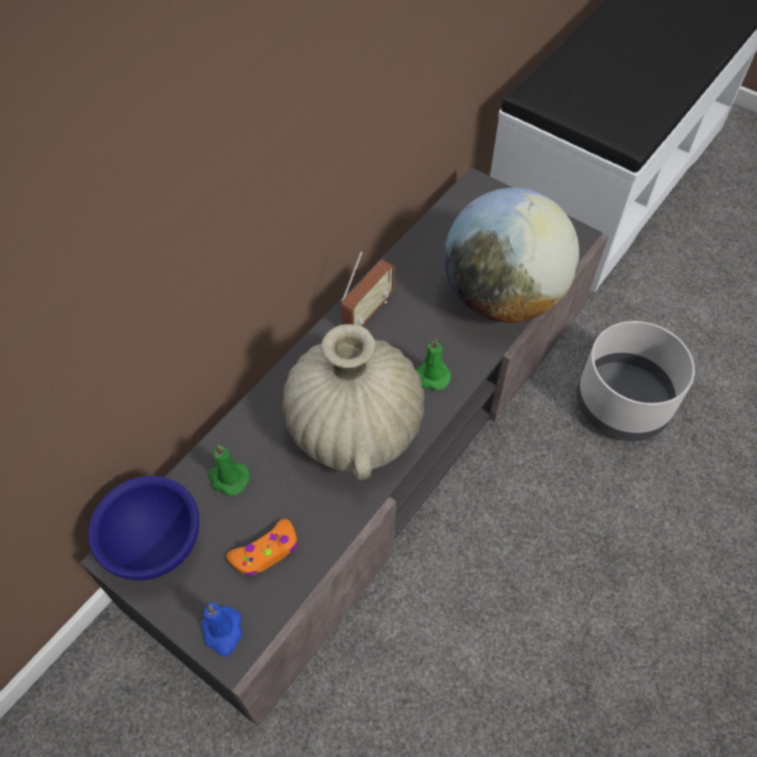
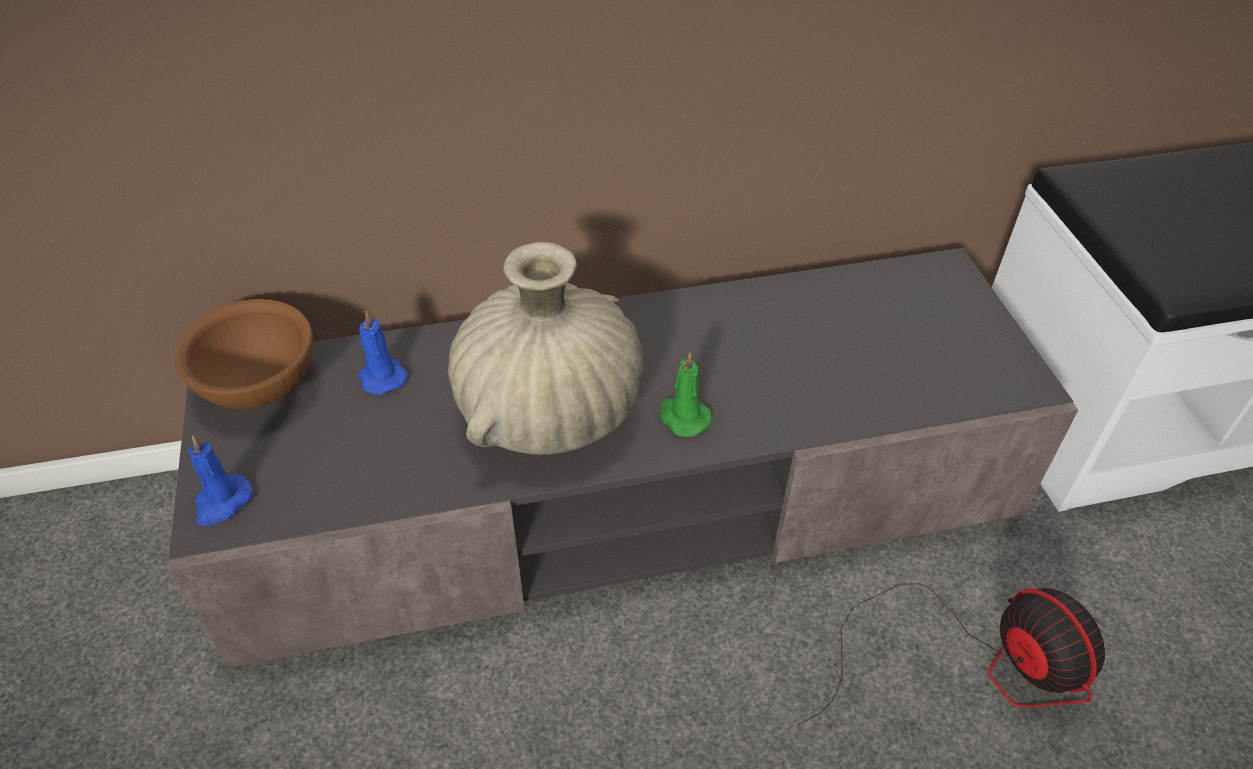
camera: 40 degrees right, 10 degrees down
(154, 543) = (260, 385): blue bowl -> brown bowl
(228, 478) = (381, 376): green candle -> blue candle
(266, 552) = (338, 463): orange game controller -> none
(368, 312) = (684, 318): radio -> none
(502, 297) = (858, 392): globe -> none
(623, 404) = (972, 661): grey planter -> fan

